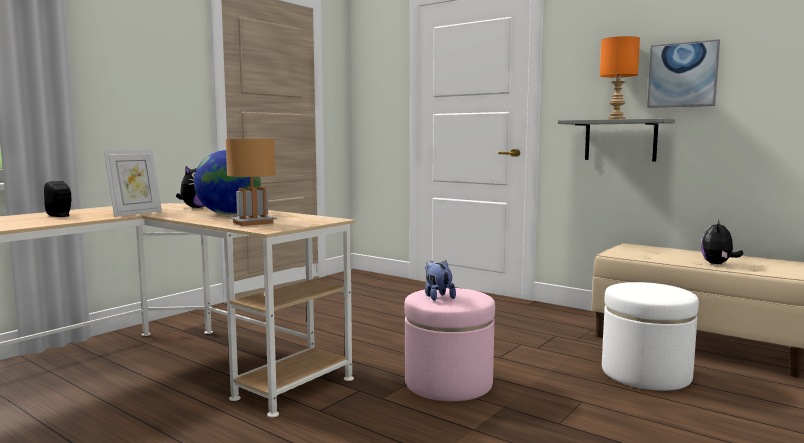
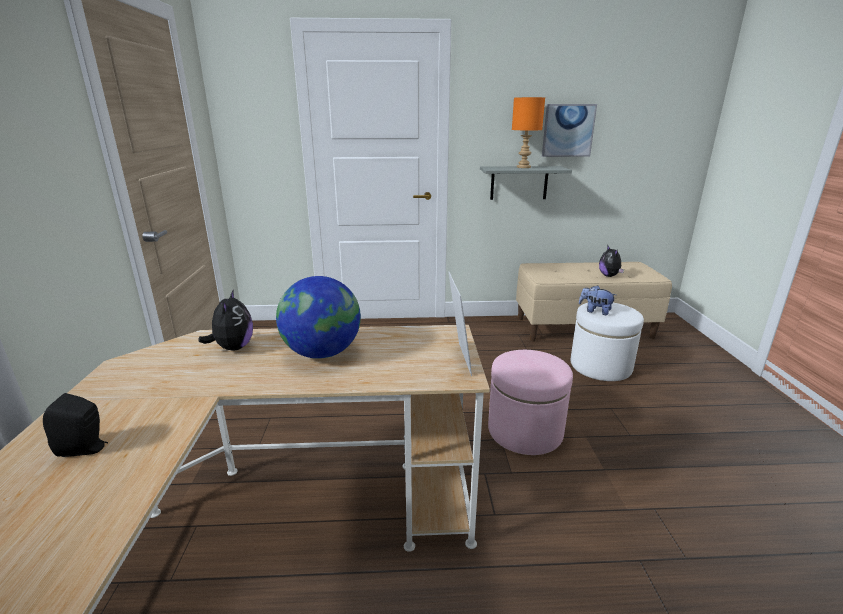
camera: 40 degrees left, 15 degrees up
(135, 213) = (195, 394): picture frame -> picture frame (458, 359)
(253, 223) = (408, 367): brown table lamp -> none
(437, 297) = (529, 370): plush toy -> plush toy (595, 311)

